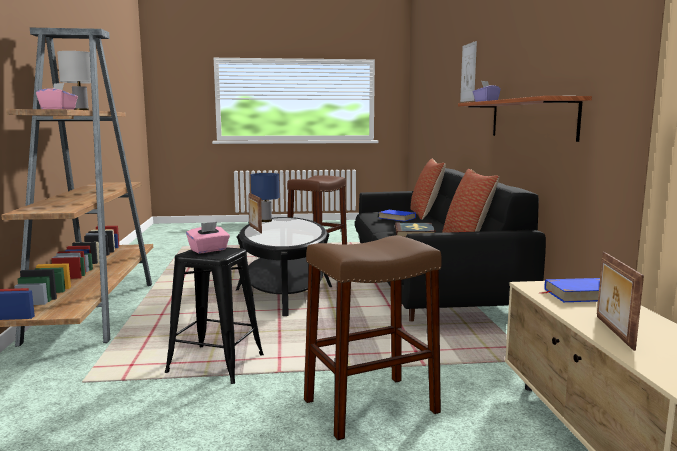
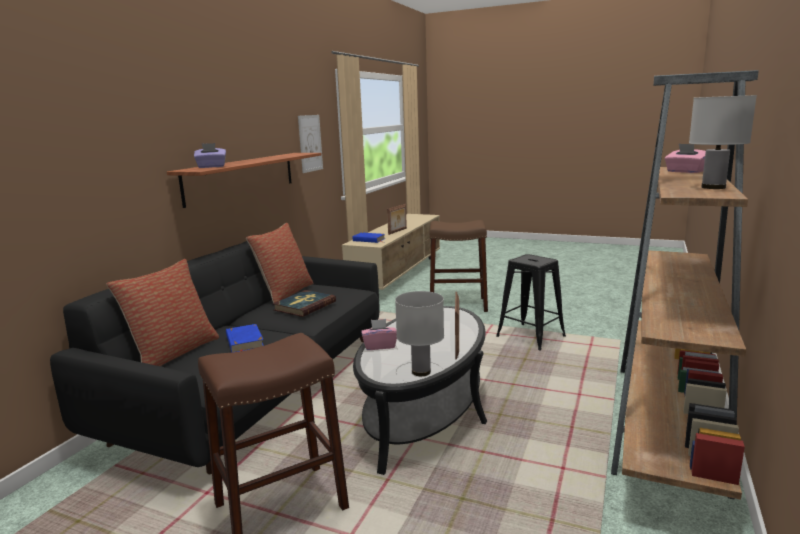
camera: 150 degrees left, 5 degrees up
(209, 250) = (534, 261): pink tissue box -> pink tissue box (379, 346)
(266, 221) = (420, 371): blue table lamp -> white table lamp
(468, 72) = (76, 129): picture -> picture (310, 143)

